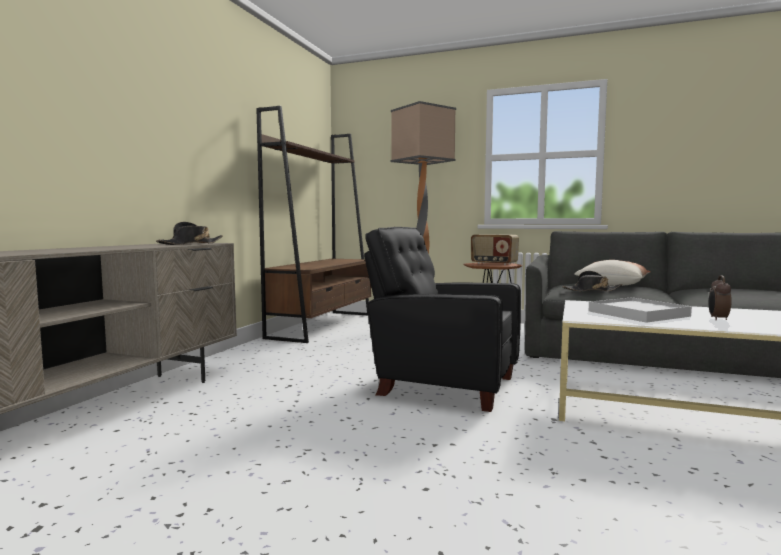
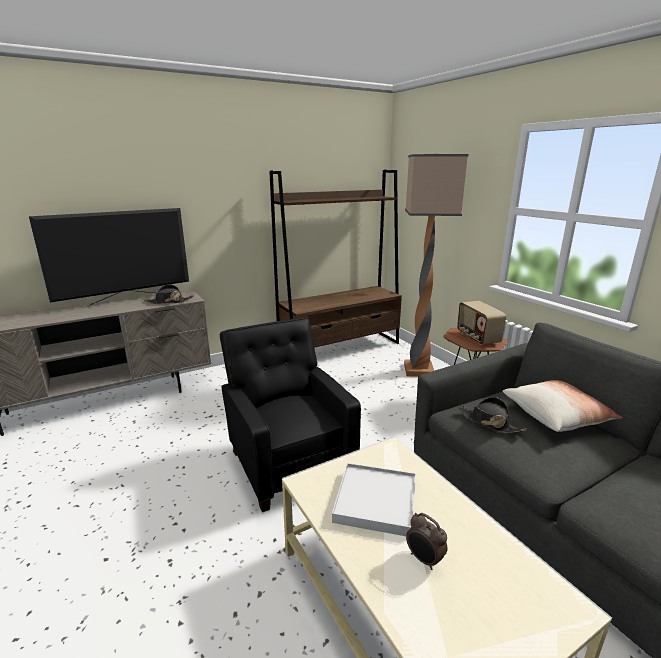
camera: 40 degrees right, 15 degrees up
(118, 245) = (126, 300): none -> television
(717, 319) = (424, 560): alarm clock -> alarm clock turned 105 degrees counterclockwise

